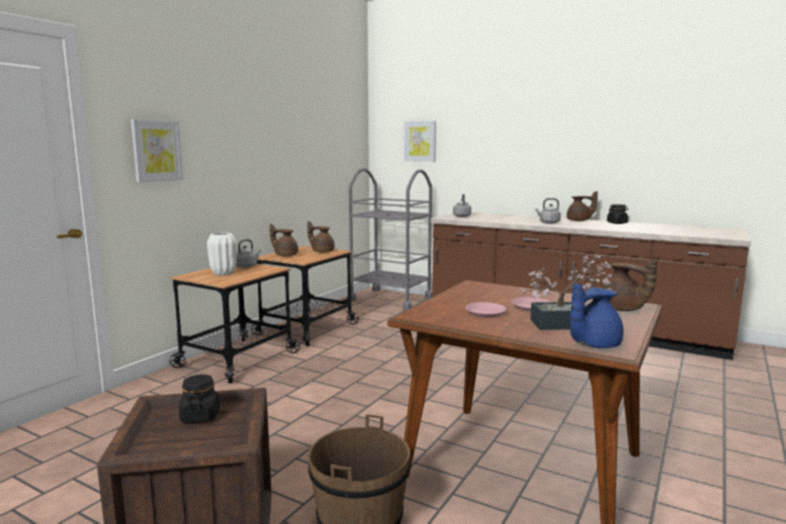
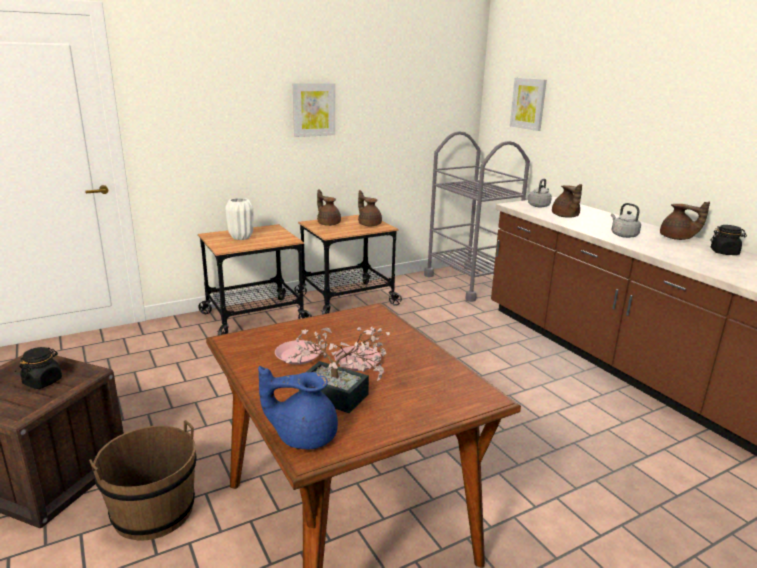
camera: 30 degrees right, 10 degrees up
(156, 151) = (188, 115): picture -> picture (313, 109)
(247, 266) = (273, 232): grey kettle -> none
(622, 309) = (448, 397): brown teapot -> brown teapot (565, 216)

